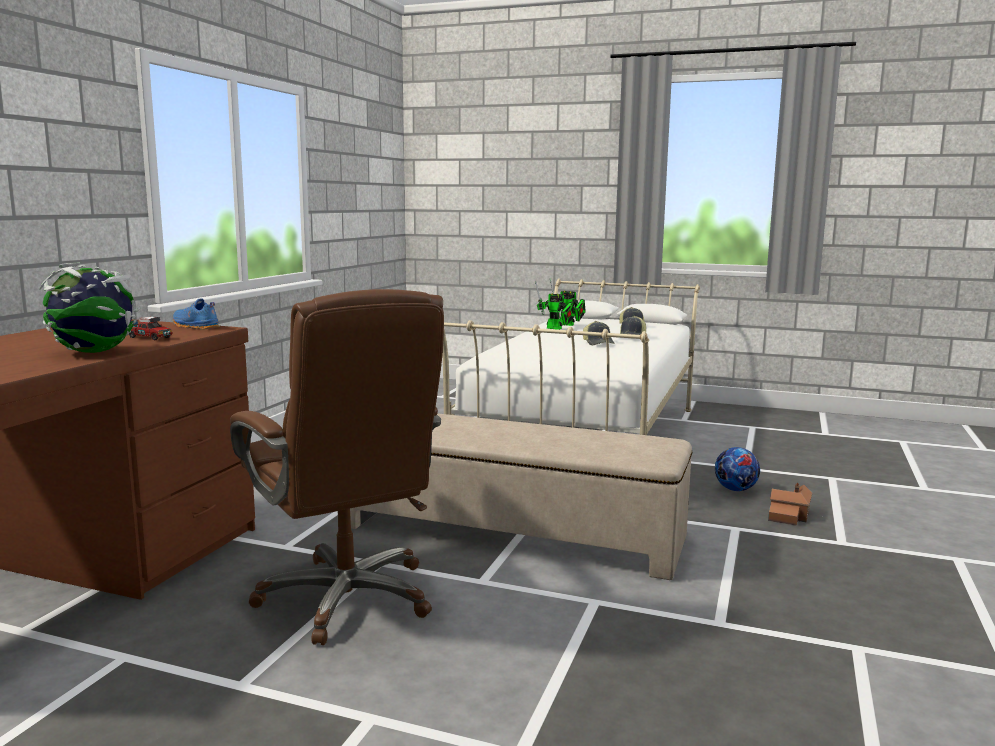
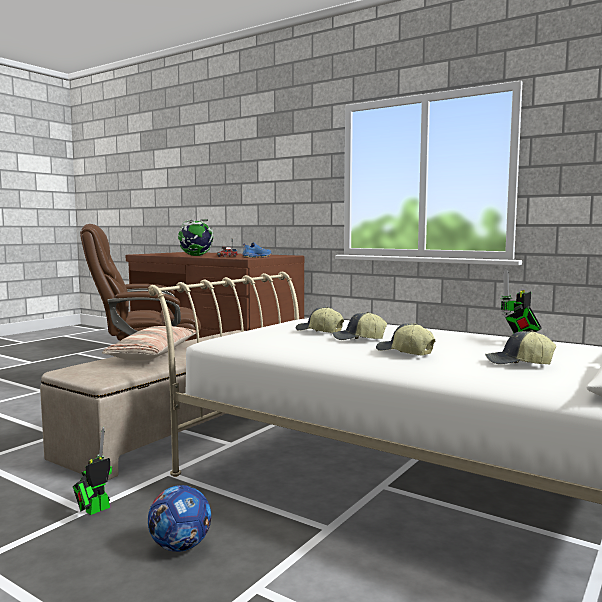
camera: 105 degrees right, 5 degrees down
(550, 440) = (154, 354): none -> pillow
(556, 328) = (477, 336): toy robot -> toy robot (94, 511)
(577, 350) = (319, 332): none -> cap
(789, 515) = (70, 556): toy house -> none

